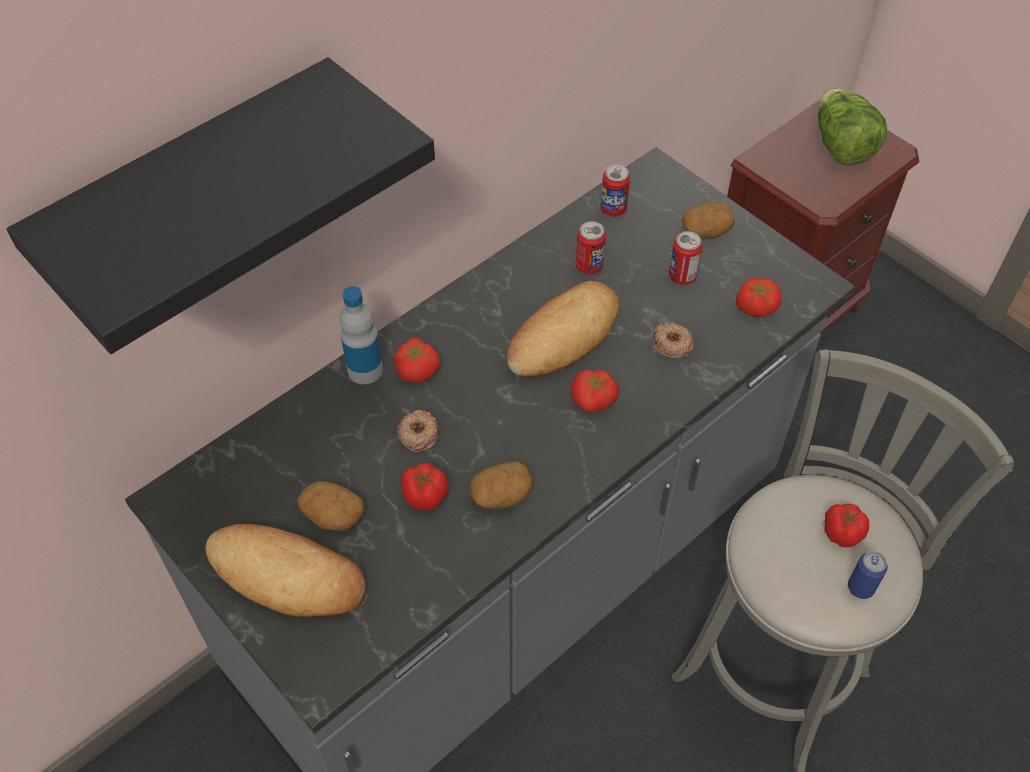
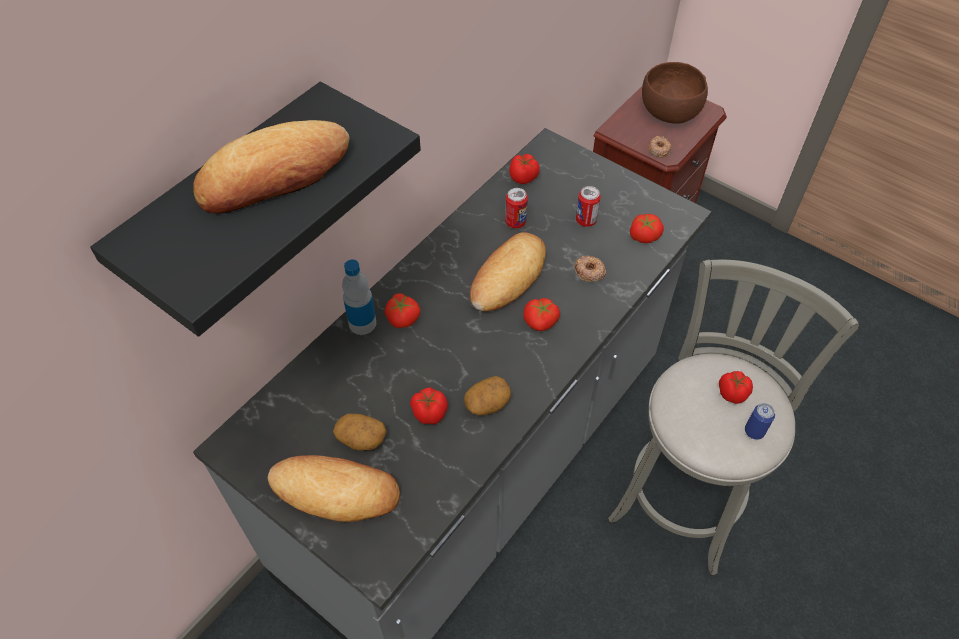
camera: 10 degrees left, 0 degrees up
(243, 169) = (274, 175): none -> bread
(418, 433) = (414, 366): donut -> donut (659, 149)
(613, 209) = (524, 177): can -> tomato
(706, 231) = (595, 185): potato -> none
(840, 146) = (670, 112): lettuce -> brown bowl

